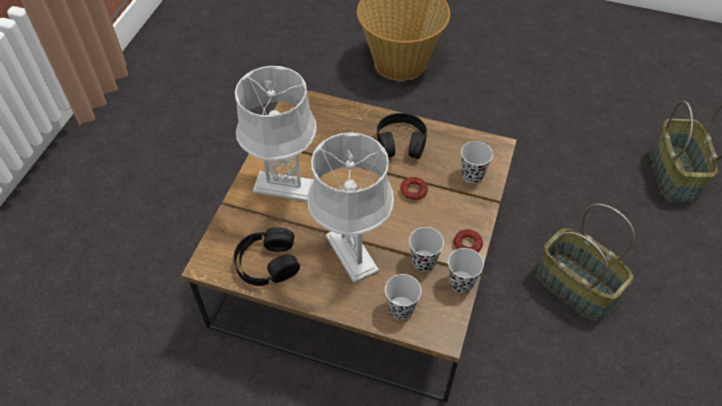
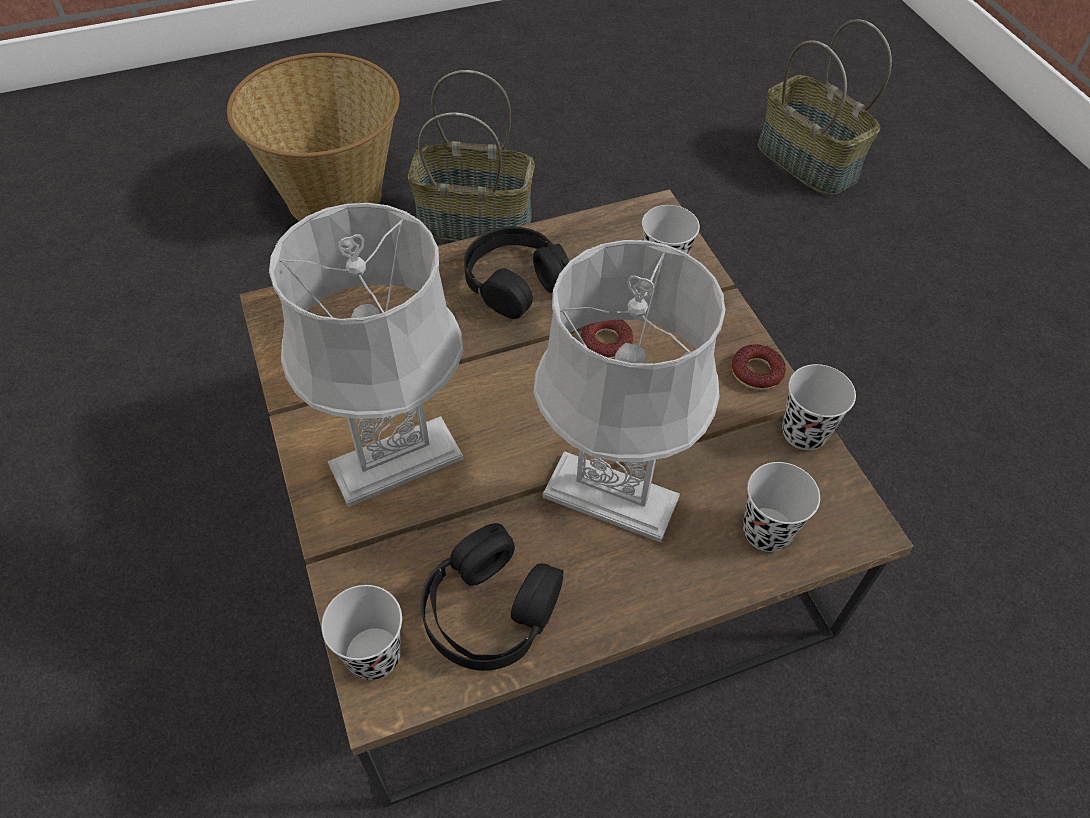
camera: 40 degrees left, 0 degrees up
(423, 261) = (725, 437): black cup -> black cup (373, 655)
(577, 286) = (836, 364): basket -> basket (476, 221)

